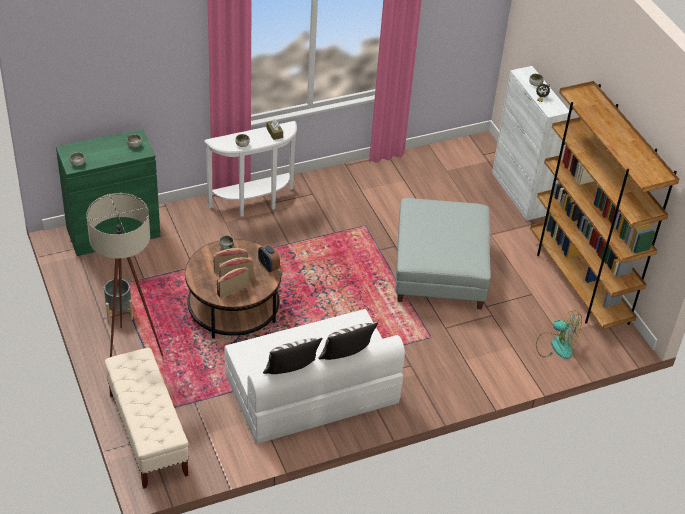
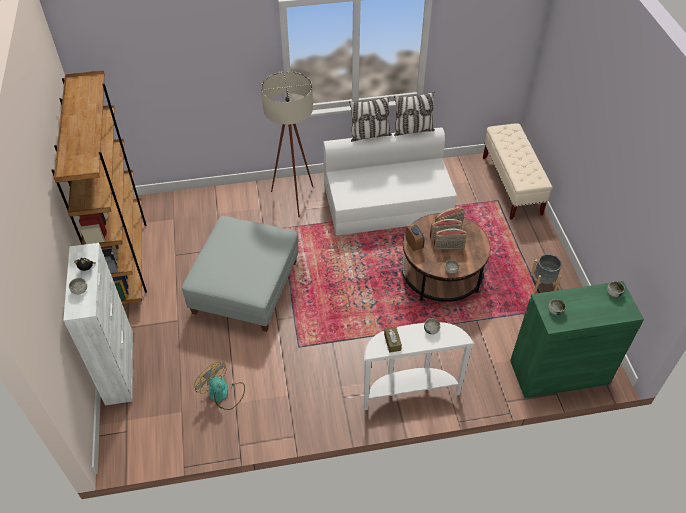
camera: 165 degrees left, 5 degrees up
(129, 345) = (531, 252): beige floor lamp -> beige floor lamp (294, 202)
(556, 345) = (182, 210): fan -> fan (223, 394)

